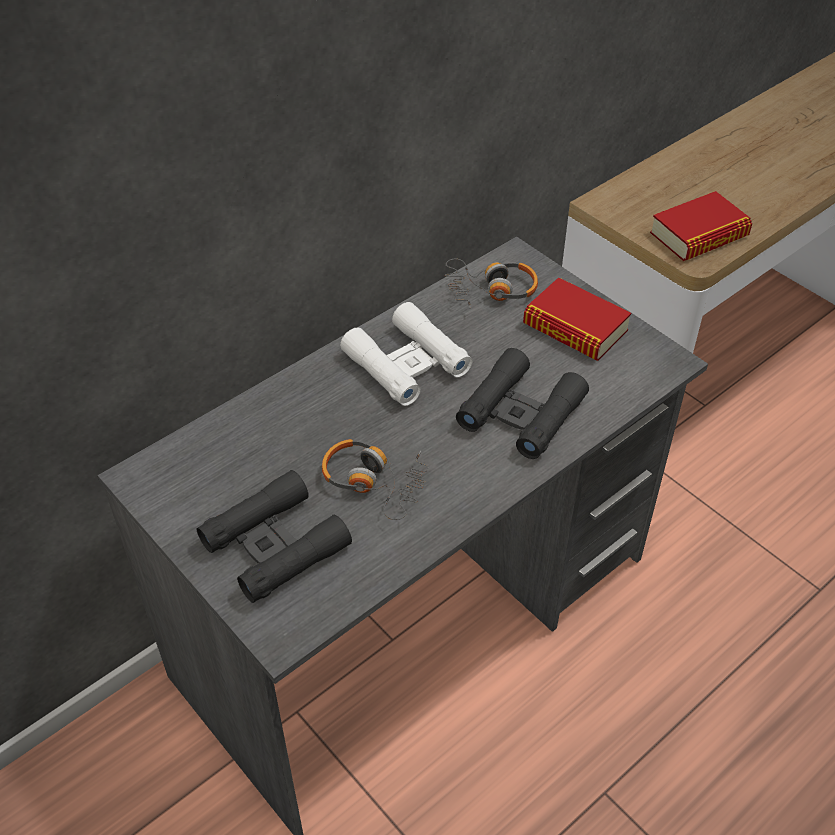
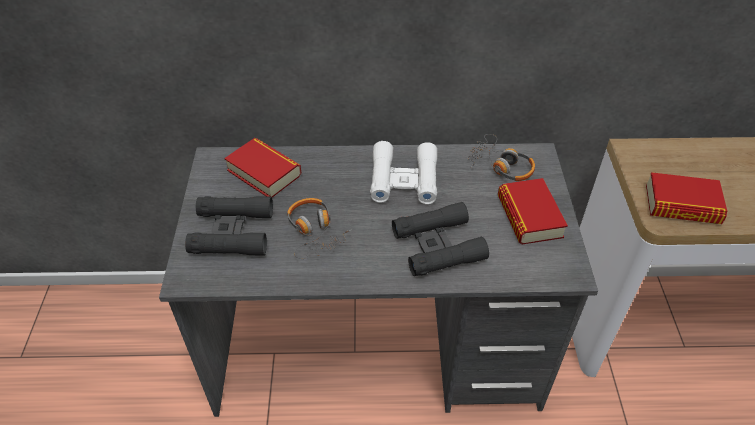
camera: 40 degrees right, 0 degrees up
(231, 452) = (264, 173): none -> book

